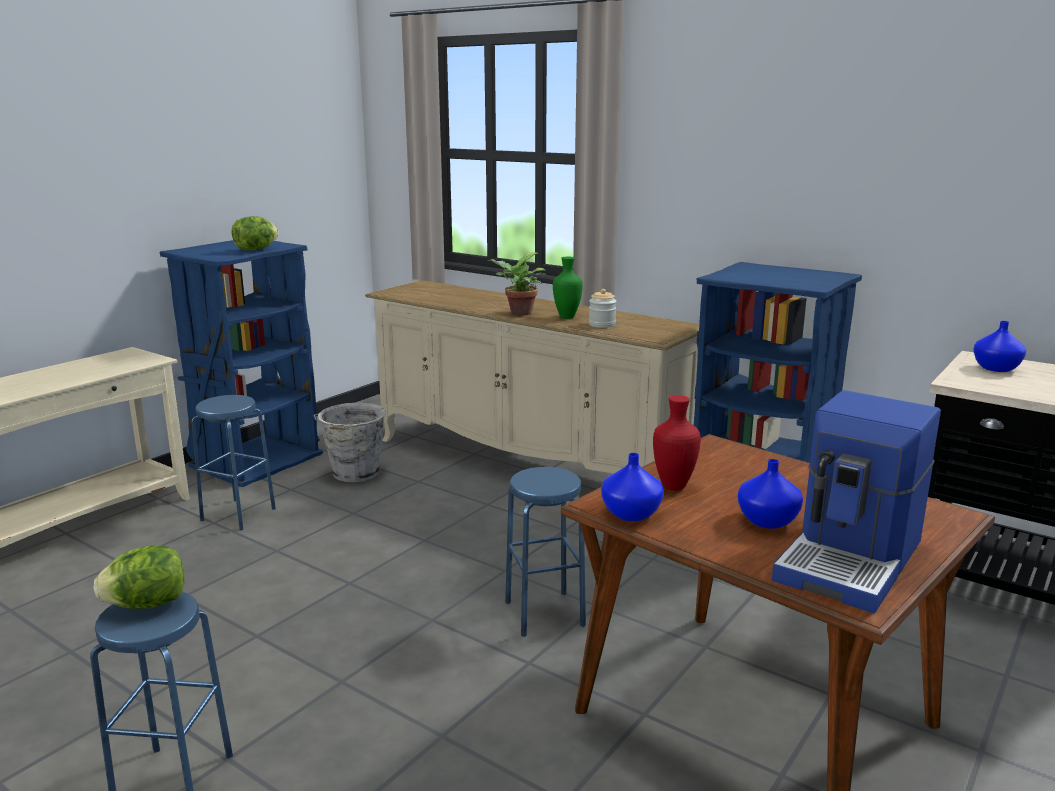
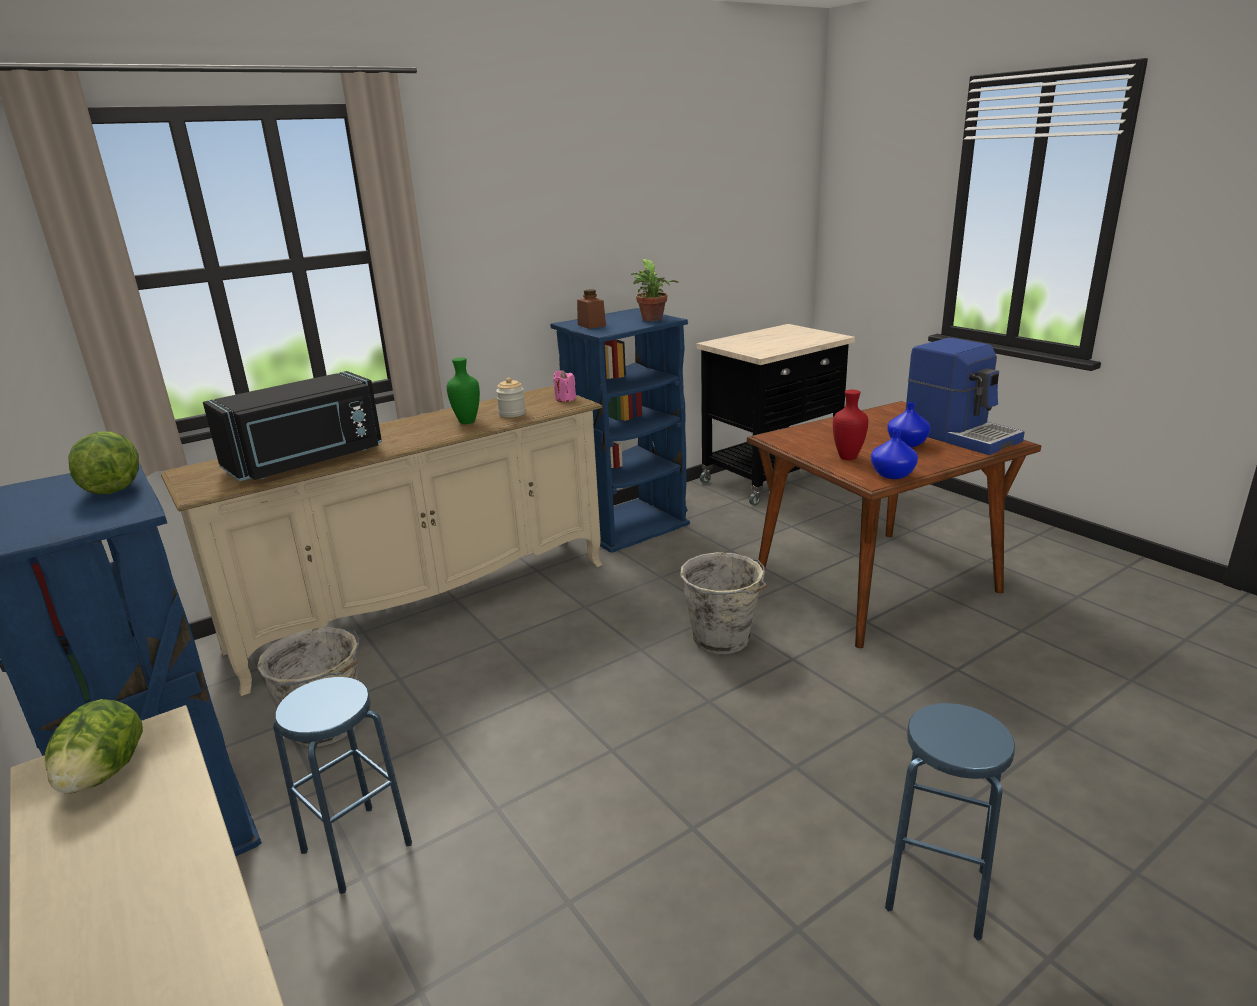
camera: 70 degrees left, 5 degrees up
(147, 605) = (943, 734): lettuce -> lettuce (103, 774)
(451, 299) = (307, 461): none -> black microwave
(518, 313) = (424, 438): potted plant -> potted plant (653, 319)
(544, 613) = (723, 640): blue stool -> grey bucket
(664, 333) = (565, 399): none -> pink candle
(747, 271) = (591, 325): none -> brown jar
(995, 368) = (739, 344): blue vase -> none

